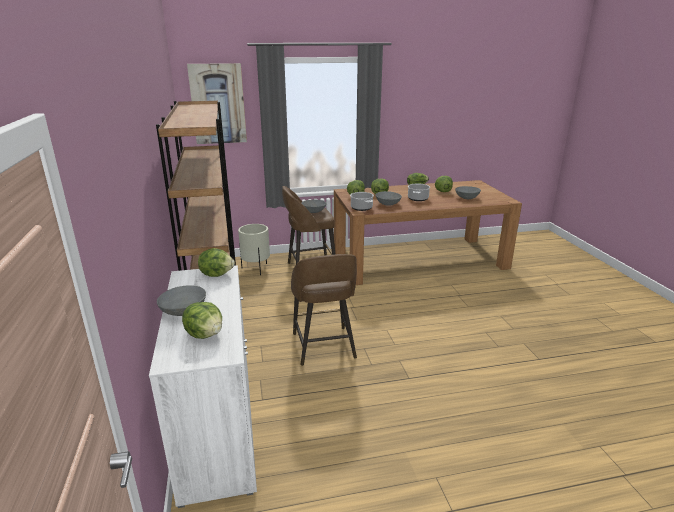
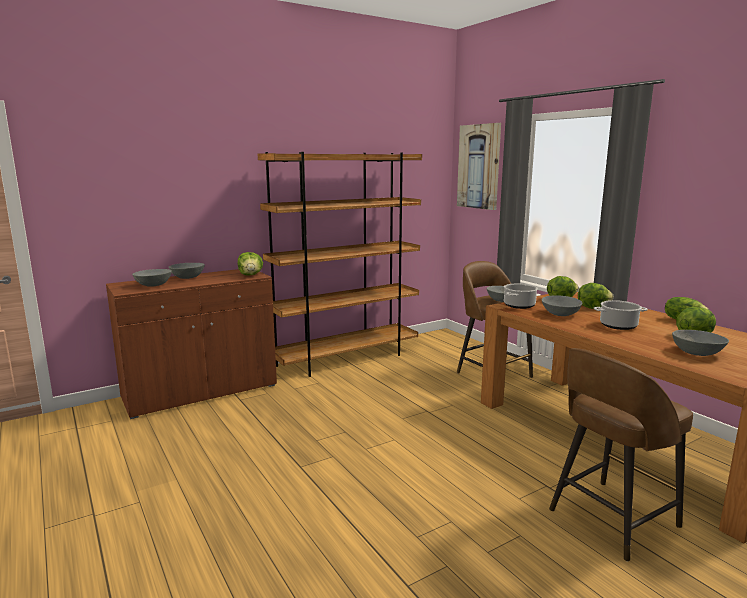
camera: 70 degrees right, 10 degrees down
(205, 334) = (154, 285): lettuce -> grey bowl
(218, 428) = (201, 392): white cabinet -> brown cabinet
(256, 268) = (459, 351): beige planter -> none
(324, 347) = (334, 410): brown stool -> brown stool (610, 519)

